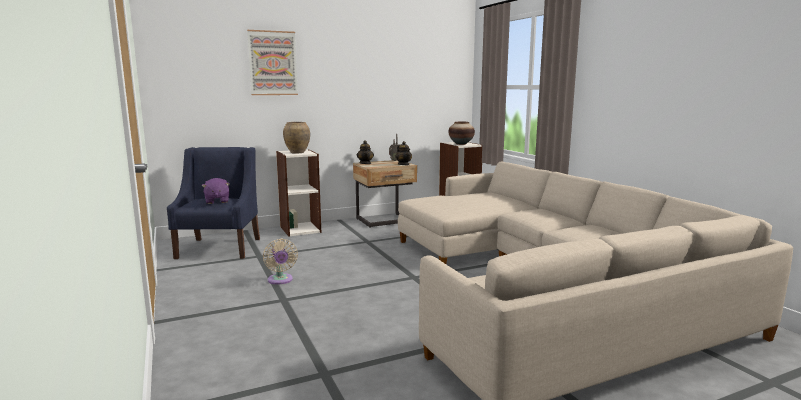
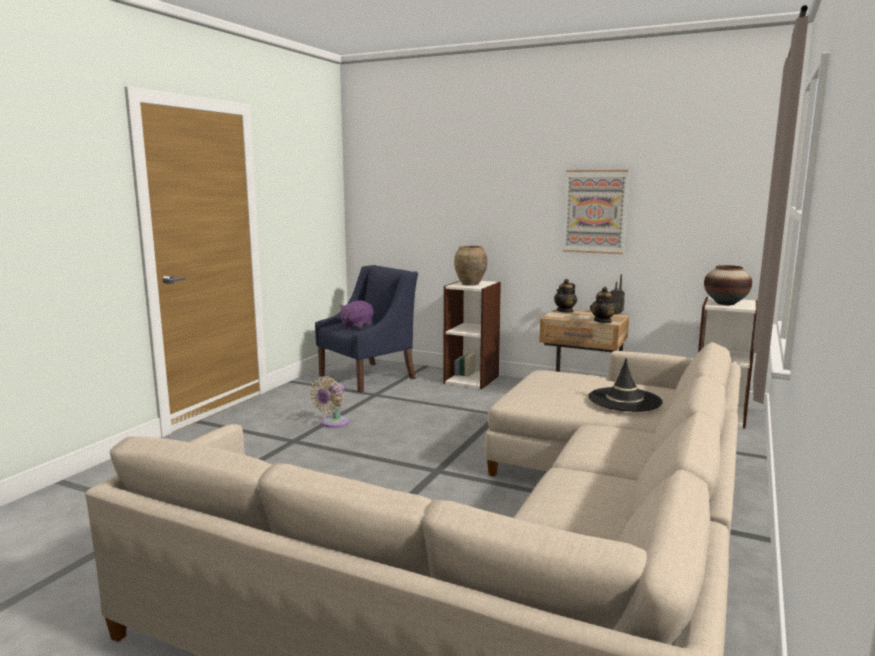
camera: 50 degrees right, 0 degrees up
(273, 63) = (467, 173): picture -> picture (595, 211)
(494, 199) = (624, 400): none -> black hat

